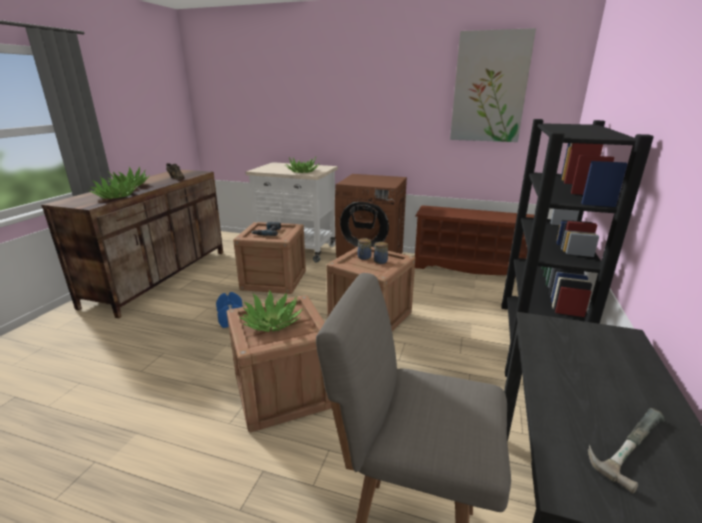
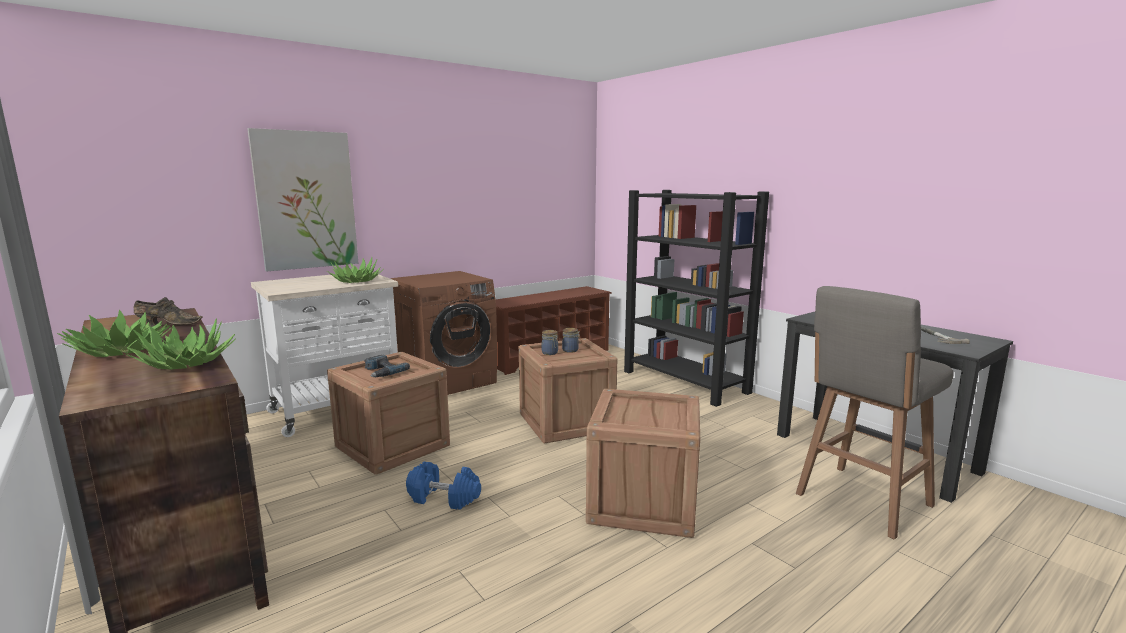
camera: 55 degrees left, 10 degrees down
(272, 323) = (641, 414): potted plant -> none
(489, 88) = (528, 166): picture -> picture (306, 200)

